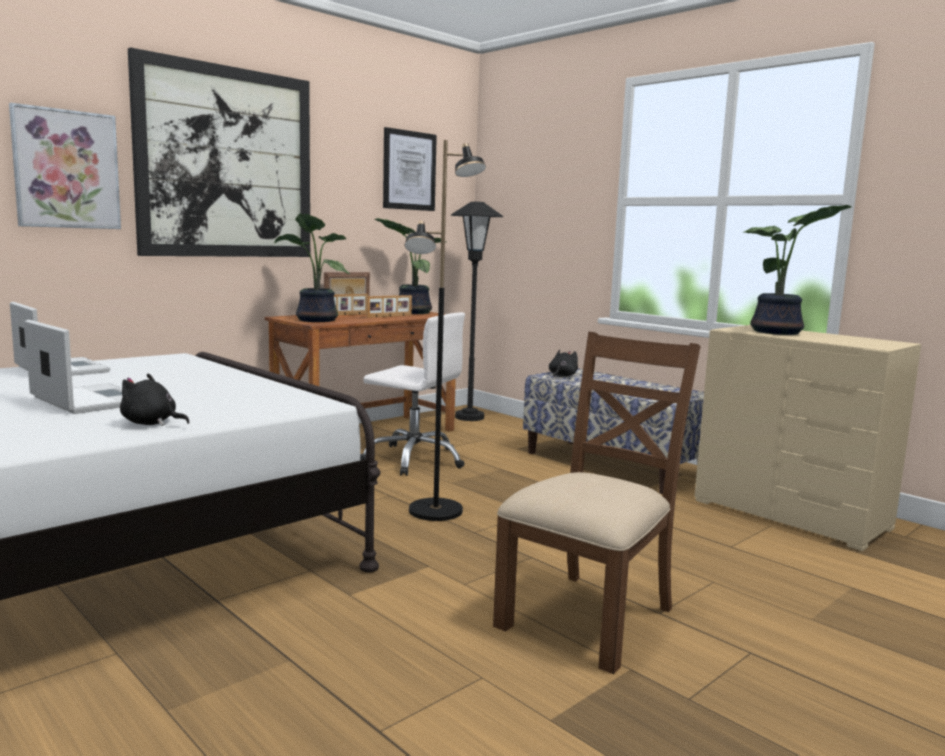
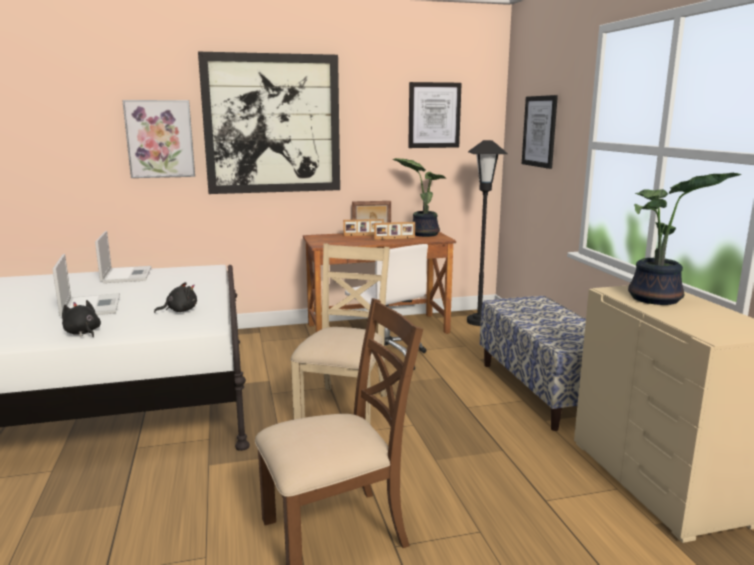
camera: 30 degrees right, 5 degrees up
(314, 320) = (327, 241): potted plant -> none
(436, 511) = (344, 408): black floor lamp -> beige chair
(537, 192) = (539, 131): none -> picture
(562, 376) = (513, 304): black plush toy -> black plush toy (179, 311)

